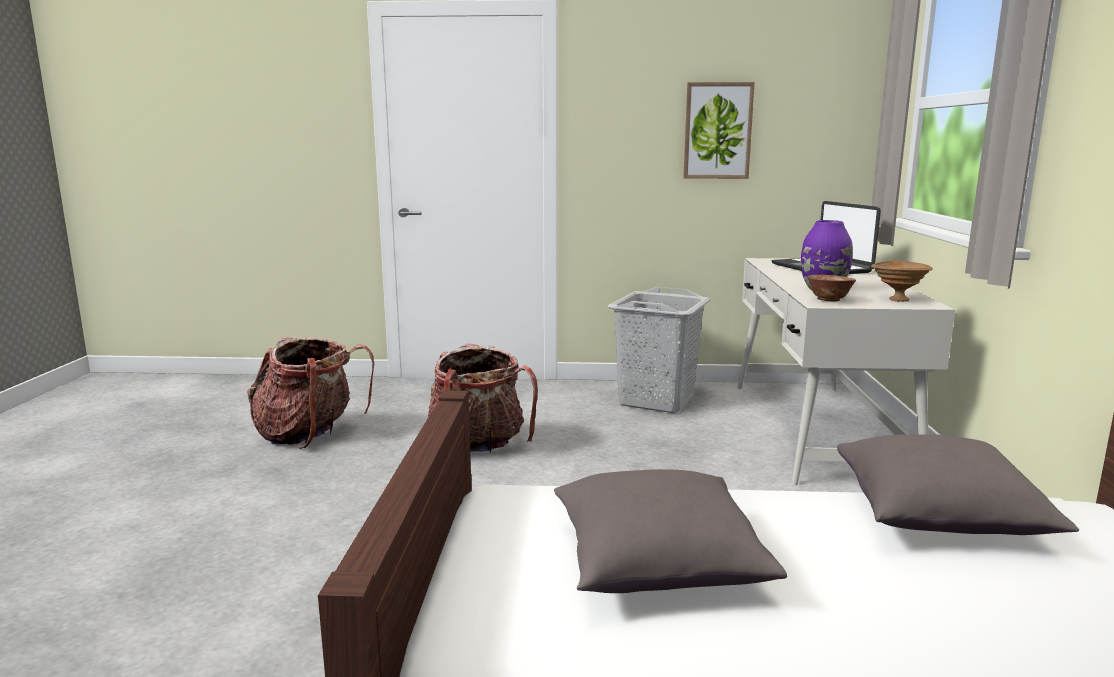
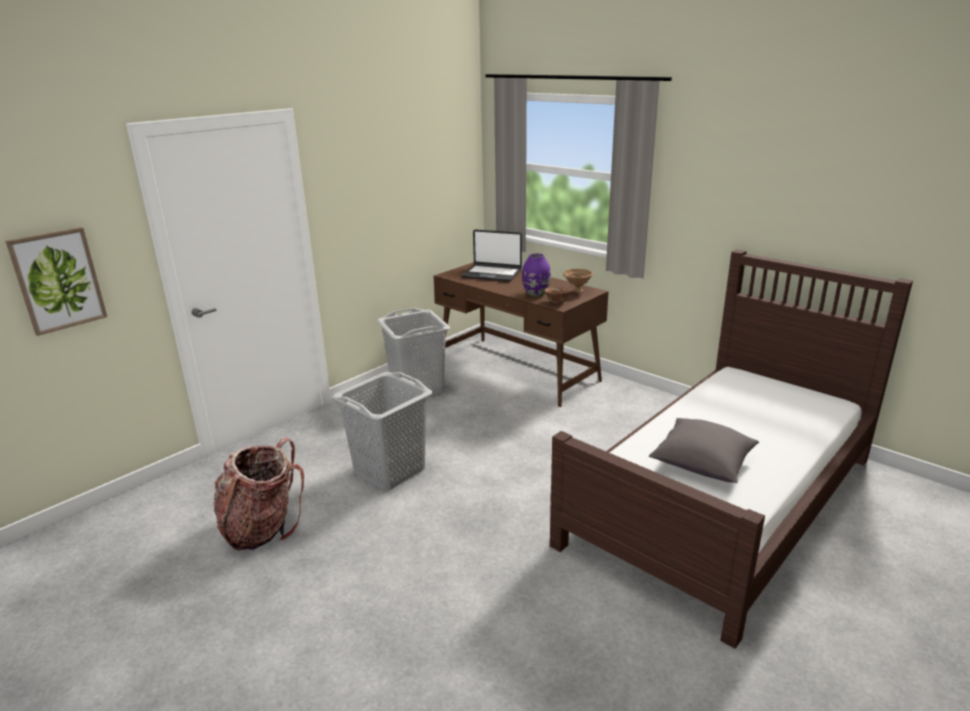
camera: 50 degrees left, 10 degrees up
(478, 448) = (390, 471): backpack -> grey laundry basket
(717, 131) = (404, 193): picture -> picture (58, 280)
(816, 429) = (517, 370): white desk -> brown desk
(938, 518) = (717, 397): grey pillow -> none

